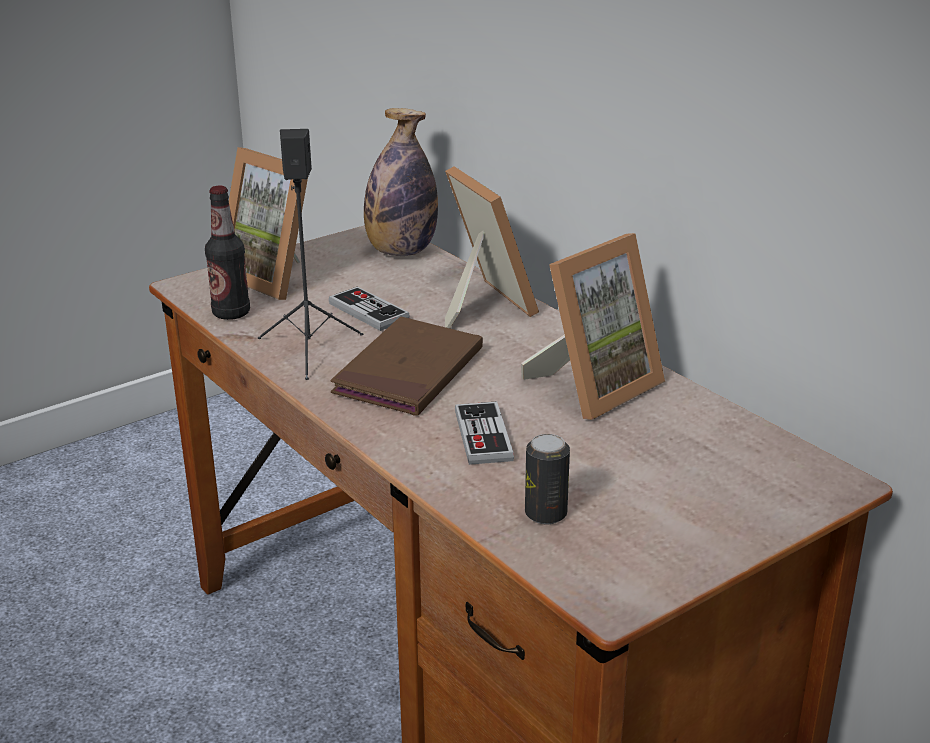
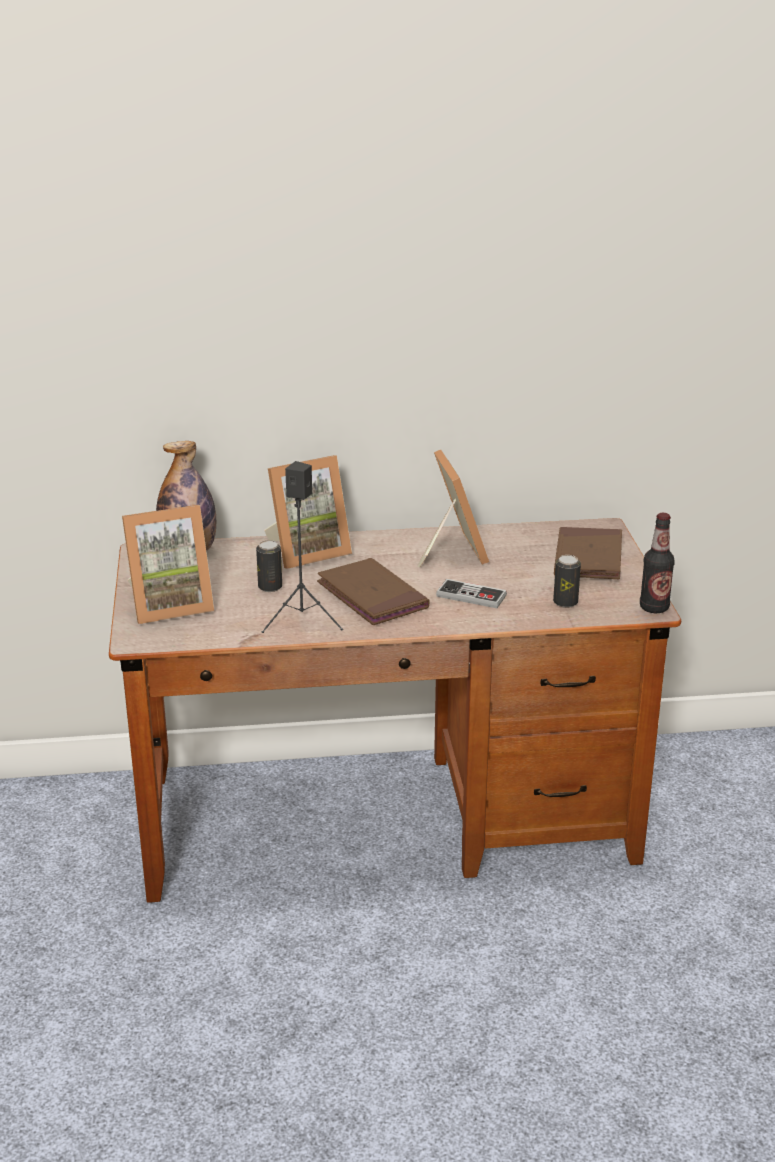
camera: 60 degrees left, 0 degrees up
(231, 313) = (209, 633): bottle -> bottle (654, 608)
(368, 311) = (270, 587): game controller -> can
(480, 305) = (307, 551): picture frame -> picture frame turned 150 degrees clockwise
(711, 496) = (588, 558): none -> brown book

